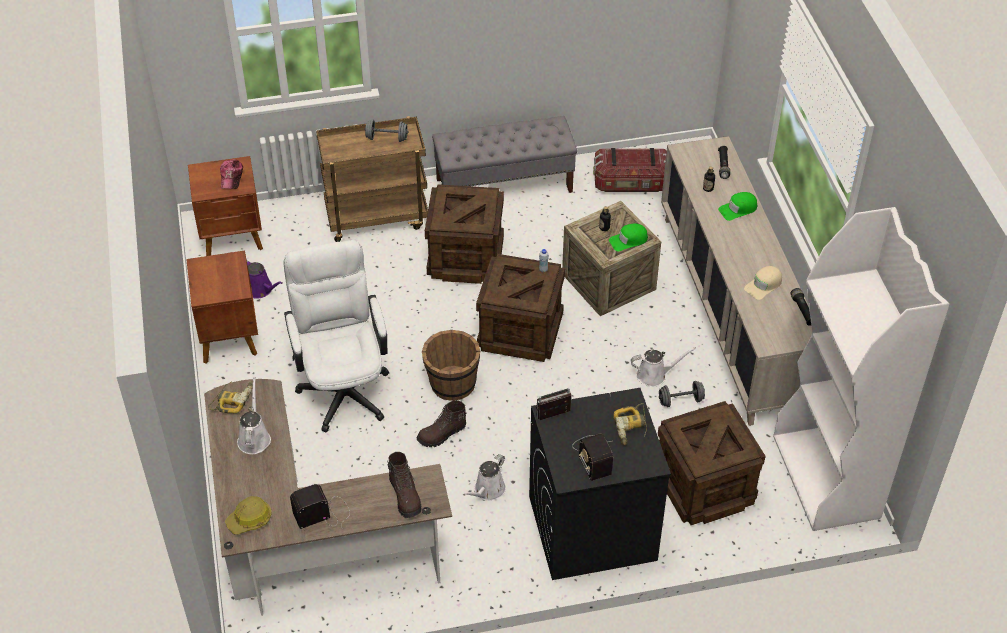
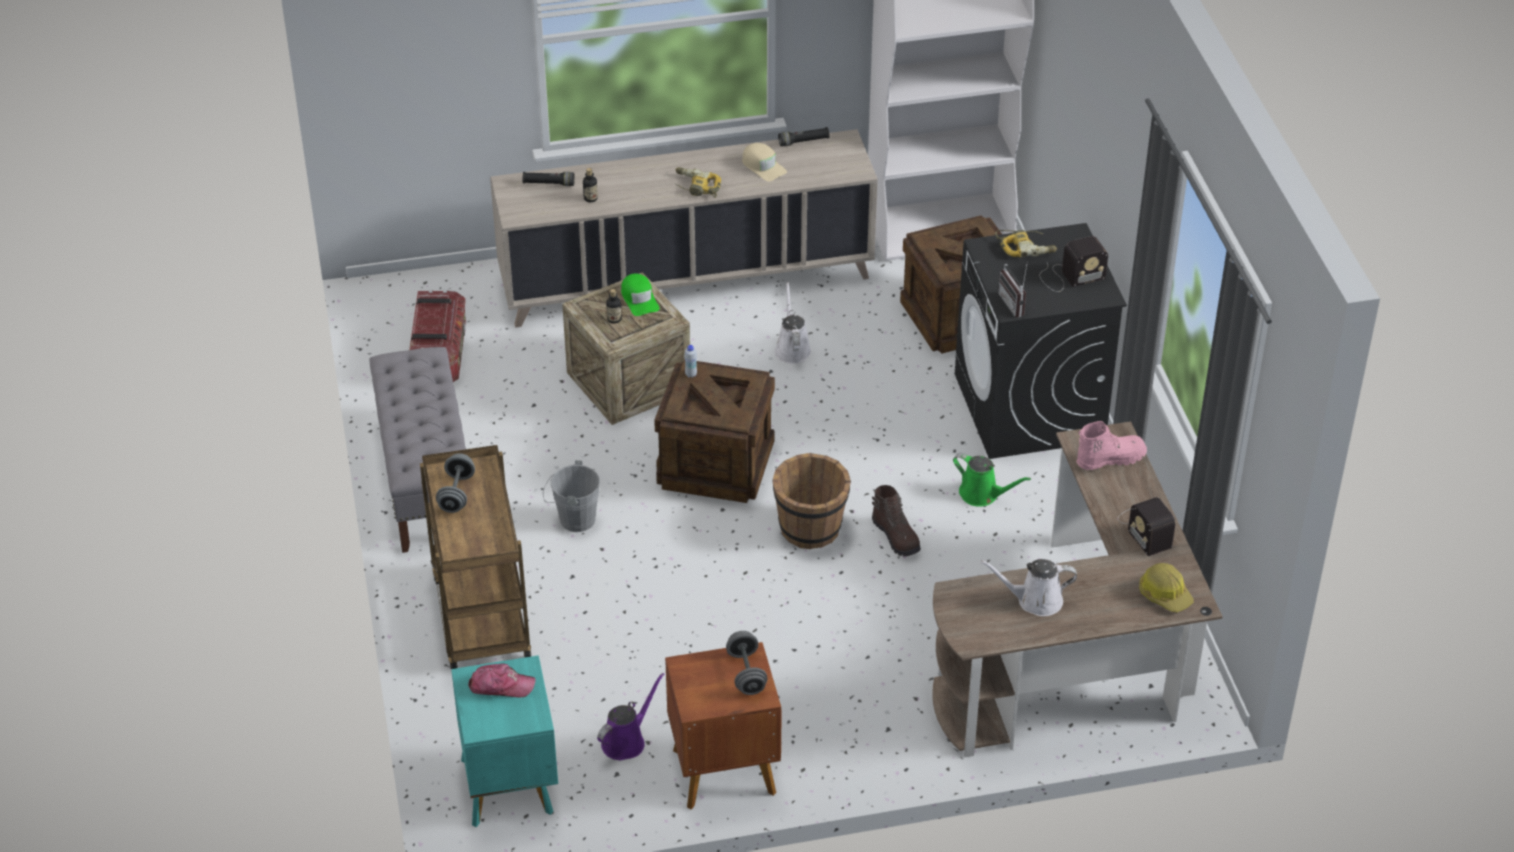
camera: 90 degrees left, 5 degrees down
(233, 237) = (508, 784): brown nightstand -> turquoise nightstand
(233, 399) = (971, 627): power drill -> power drill (696, 187)
(343, 385) = (815, 637): white office chair -> none
(405, 496) = (1110, 459): brown boot -> pink boot
(465, 257) = (573, 519): crate -> grey bucket
(488, 490) = (982, 494): white watering can -> green watering can
(680, 400) = (832, 329): grey dumbbell -> grey dumbbell (746, 673)
(738, 209) = (631, 177): green cap -> none

